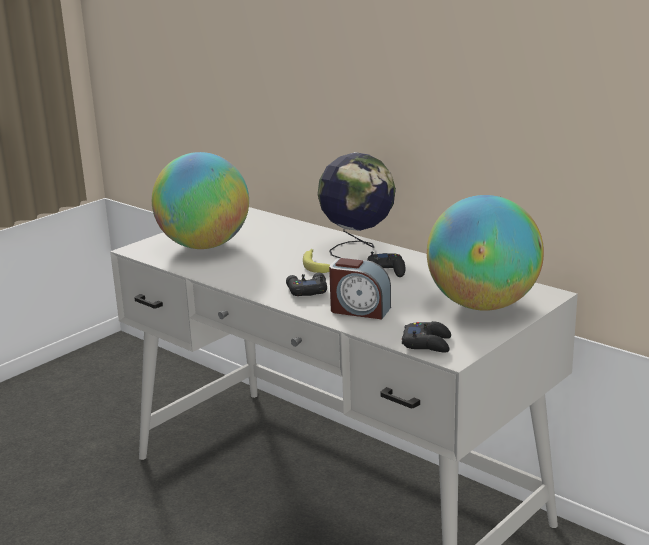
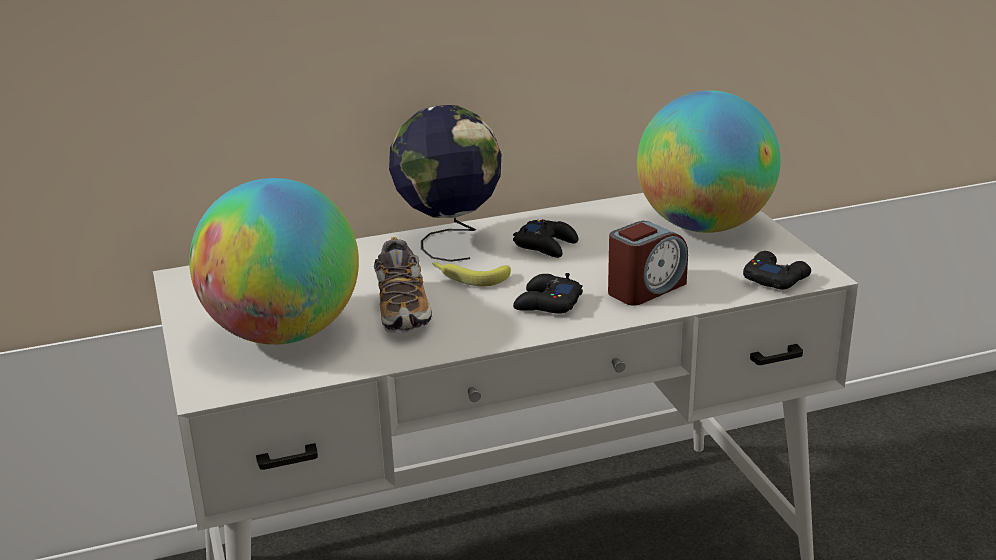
camera: 60 degrees left, 5 degrees up
(258, 261) = (403, 309): none -> shoe

